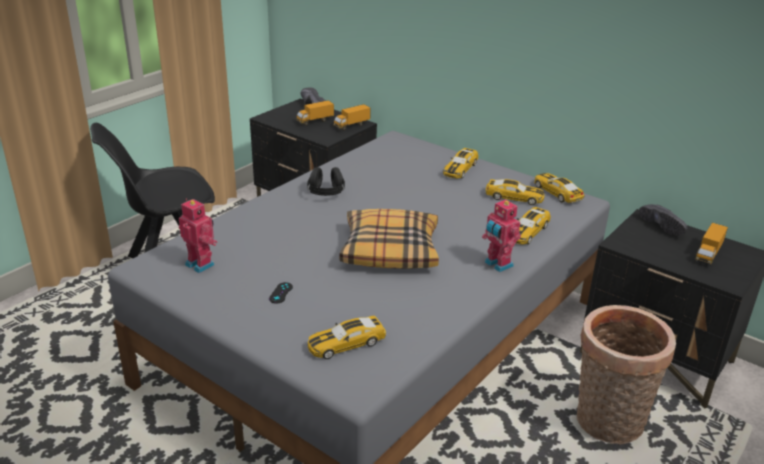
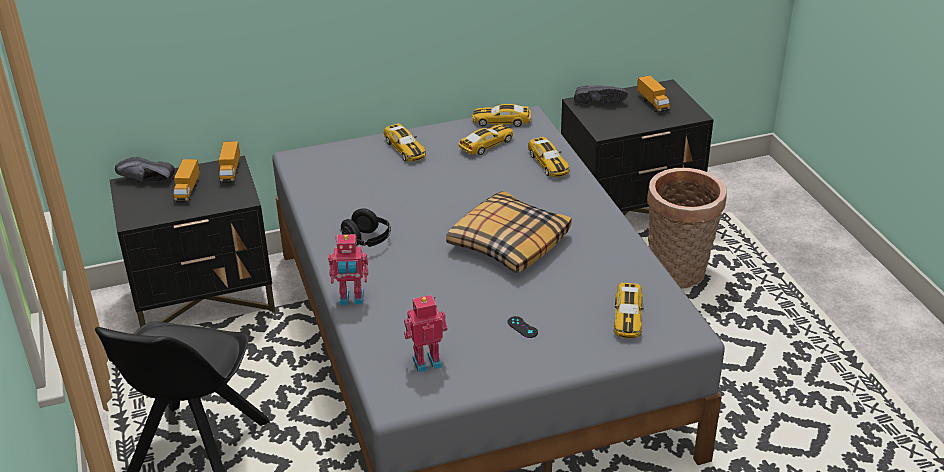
camera: 55 degrees left, 5 degrees up
(497, 265) = (582, 199): toy robot -> toy robot (351, 299)

